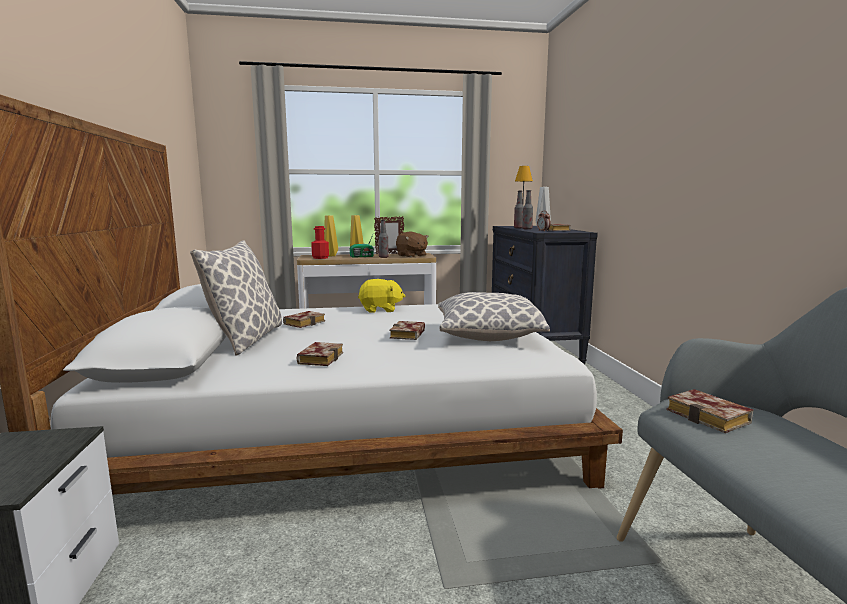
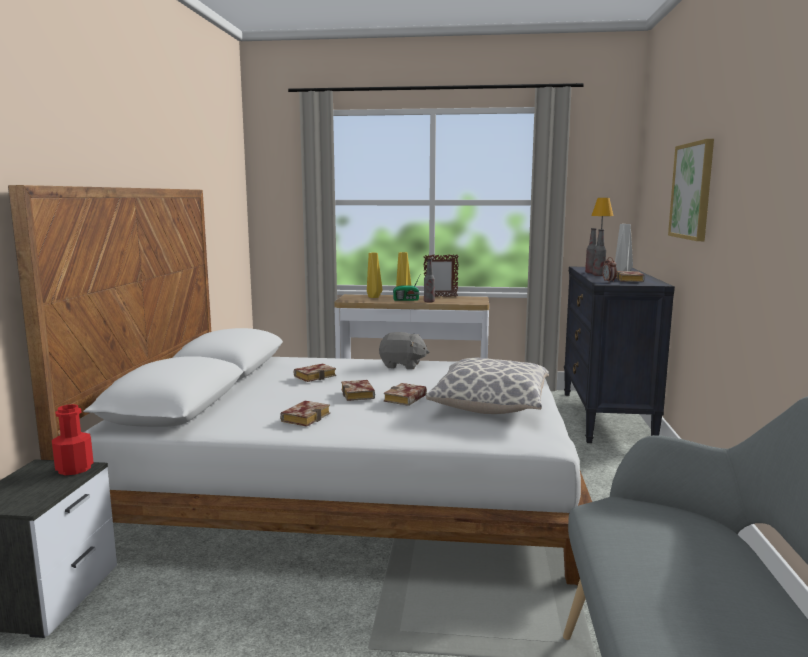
camera: 15 degrees right, 0 degrees up
(246, 339) = (251, 391): pillow -> none
(320, 258) = (360, 300): red bottle -> red bottle (74, 468)
(380, 310) = (402, 365): yellow plush toy -> grey plush toy
(411, 256) = (462, 301): brown plush toy -> none
(614, 152) = (692, 191): none -> picture
(711, 417) = (632, 520): book -> book (359, 395)

